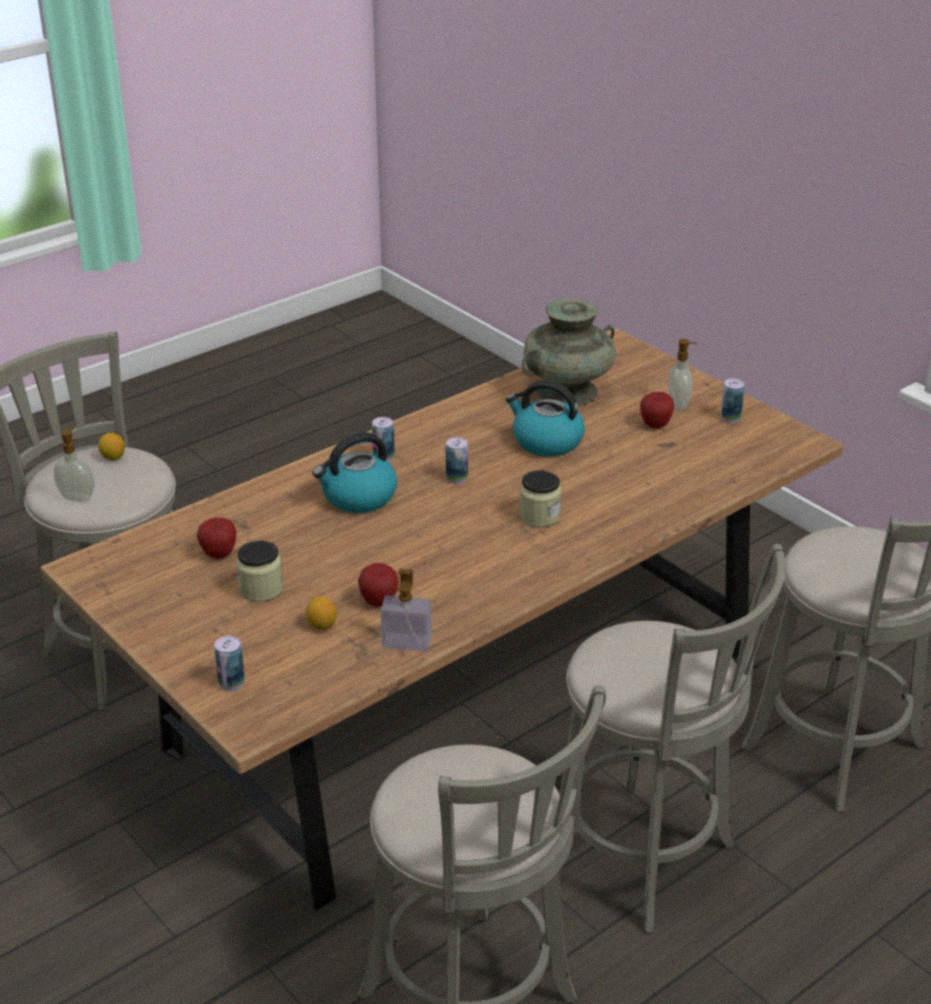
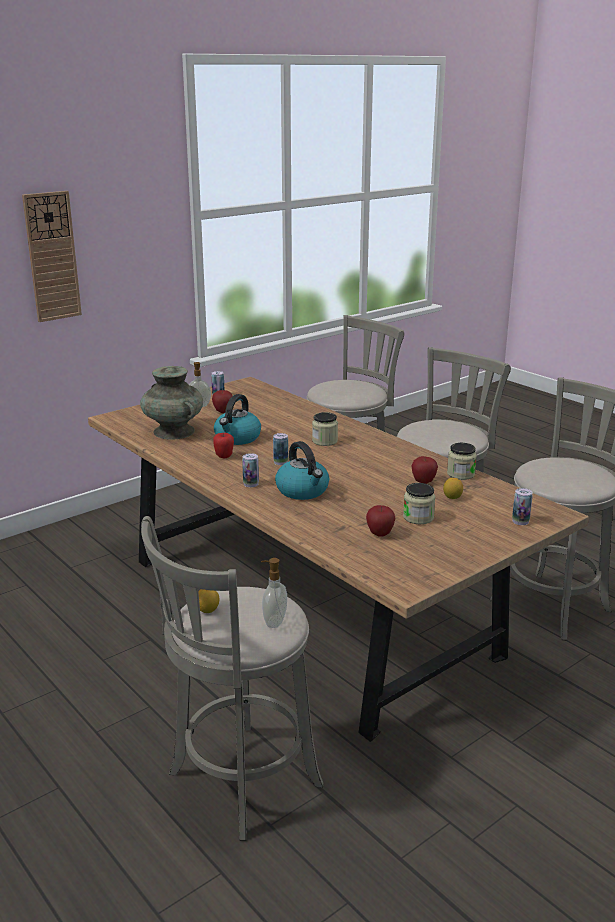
camera: 90 degrees left, 10 degrees down
(406, 642) = (461, 474): soap dispenser -> jar
(476, 434) = (224, 457): none -> apple
(750, 111) = (52, 257): none -> wall clock

